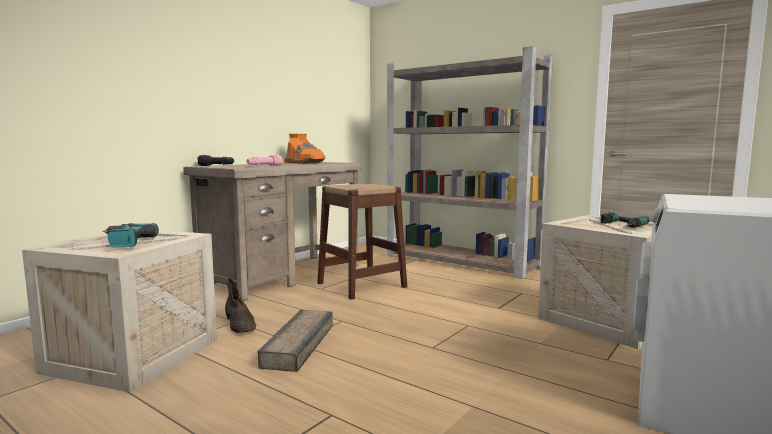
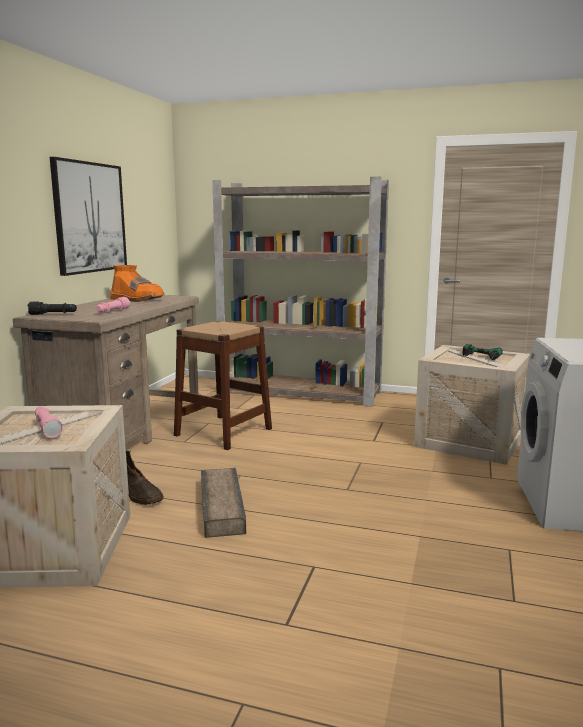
camera: 20 degrees left, 5 degrees up
(125, 242) = (47, 428): power drill -> pink flashlight
(273, 94) = (90, 217): none -> picture

